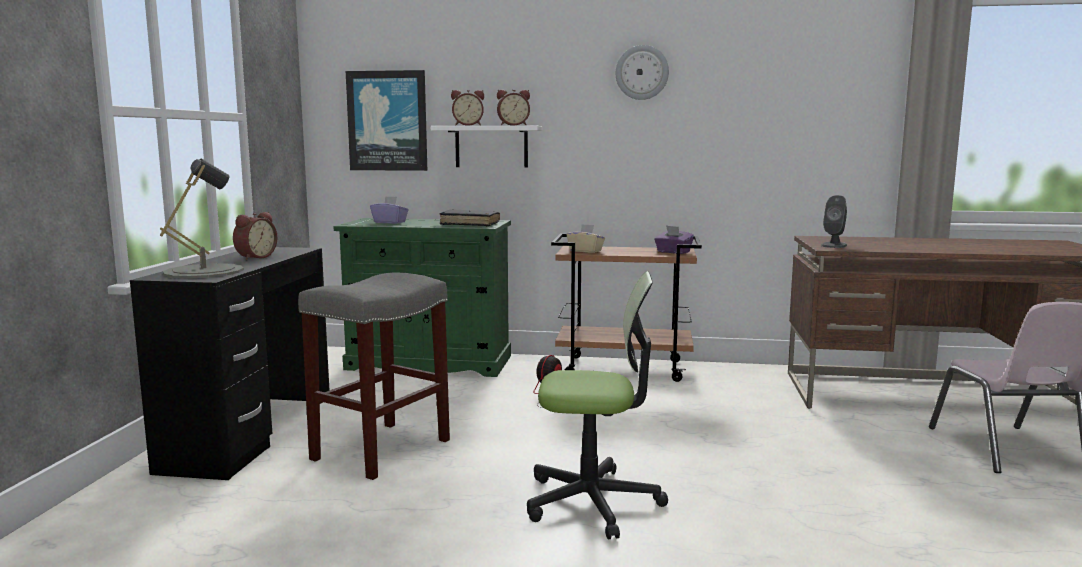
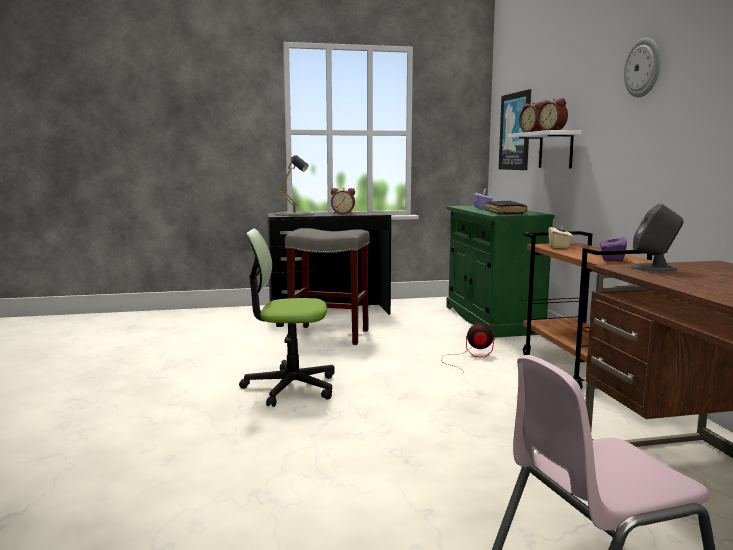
camera: 70 degrees right, 0 degrees up
(592, 502) = (290, 387): office chair -> office chair turned 105 degrees clockwise

